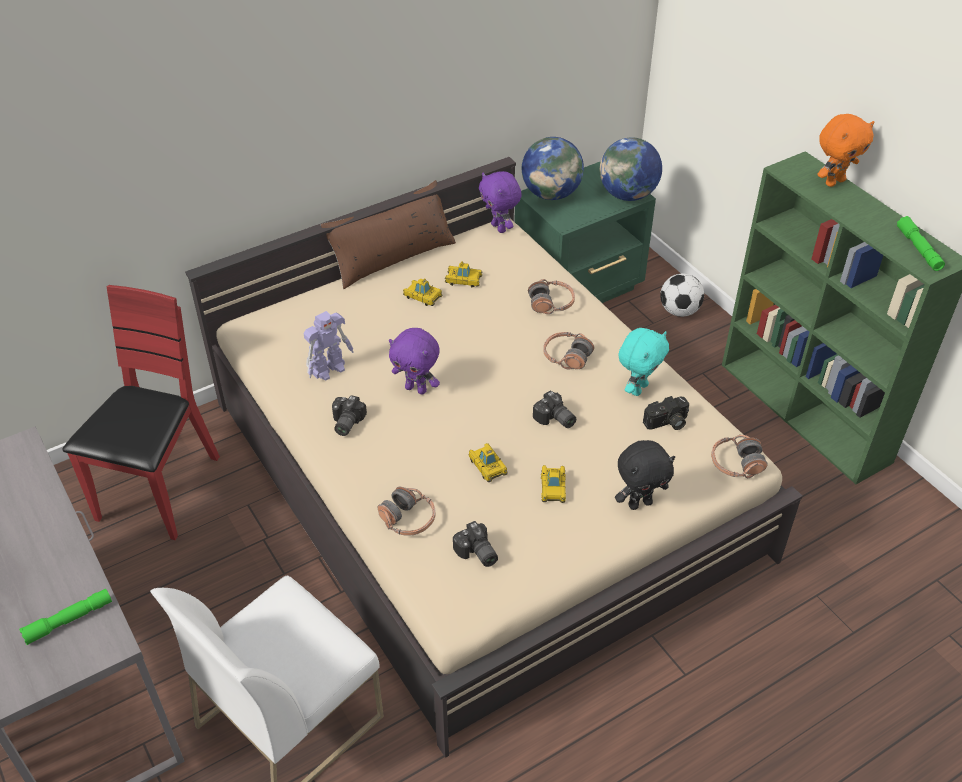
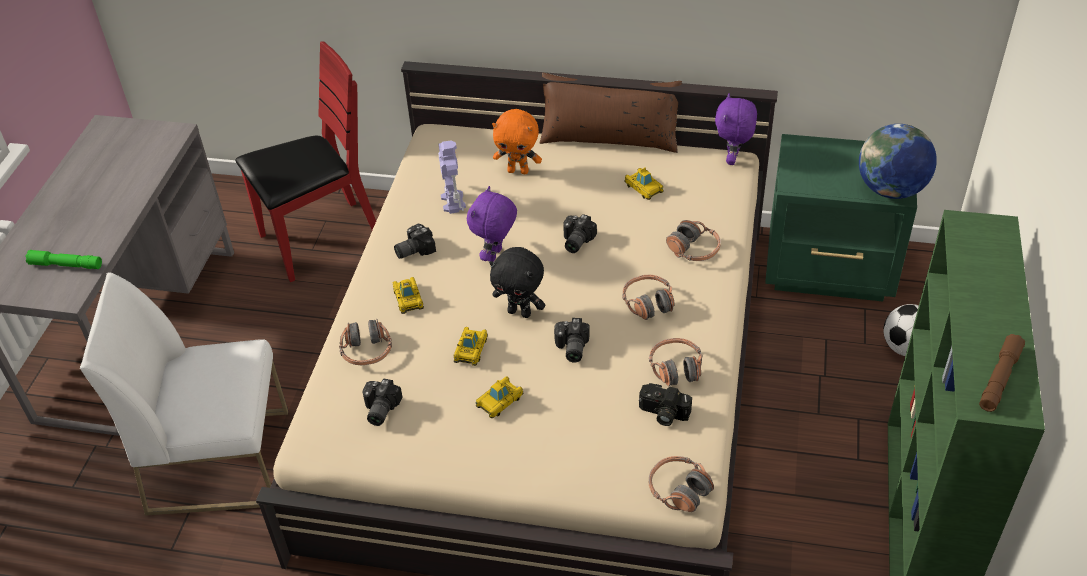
camera: 45 degrees right, 0 degrees up
(330, 369) = (453, 201): toy robot -> toy robot turned 105 degrees counterclockwise
(416, 389) = (495, 255): purple plush toy -> purple plush toy turned 45 degrees clockwise
(422, 296) = (593, 183): toy car -> toy car (408, 299)
(462, 345) = (575, 241): none -> camera
(551, 194) = (814, 151): globe -> none
(638, 388) = (676, 368): turquoise plush toy -> headphones
(640, 503) = (552, 462): black plush toy -> black plush toy (520, 312)
(834, 182) = (1003, 262): orange plush toy -> orange plush toy (518, 171)
(918, 249) = (999, 379): green flashlight -> brown flashlight

